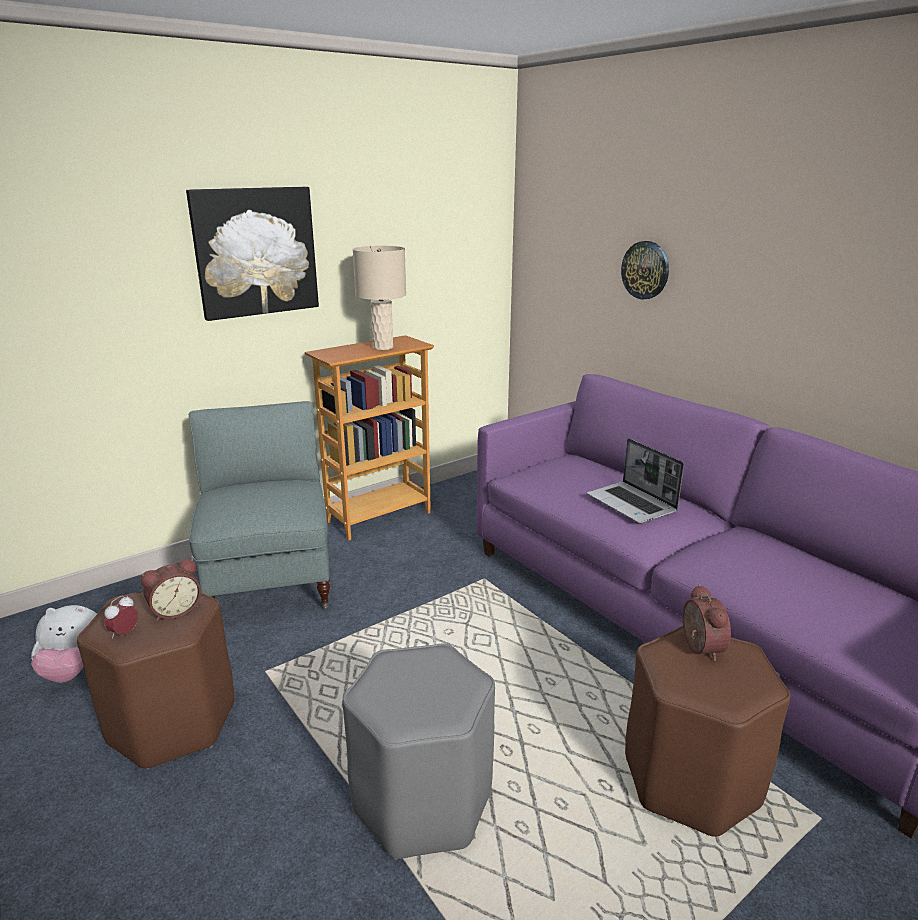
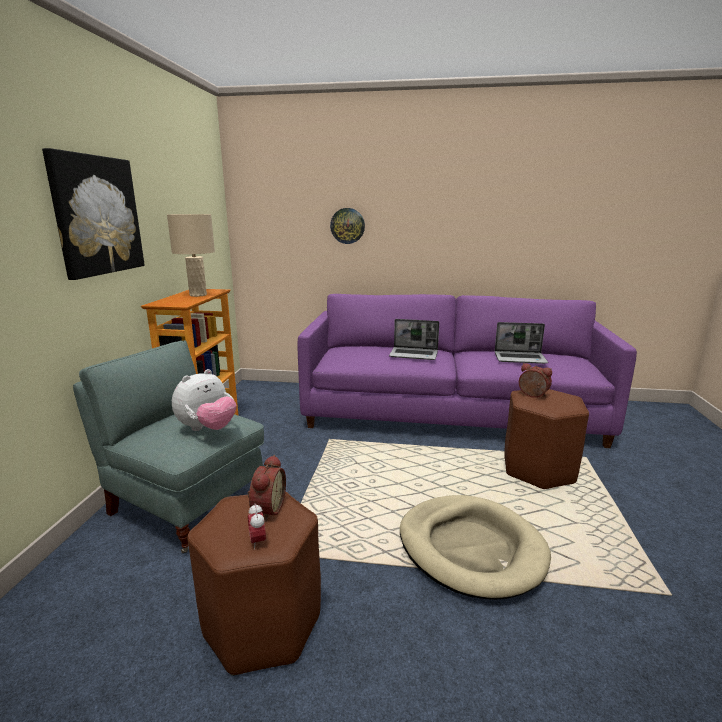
camera: 45 degrees left, 5 degrees down
(76, 670) = (99, 661): plush toy -> plush toy (207, 429)
(423, 800) = (471, 548): grey stool -> beige dog bed
(797, 578) = (520, 358): none -> laptop

